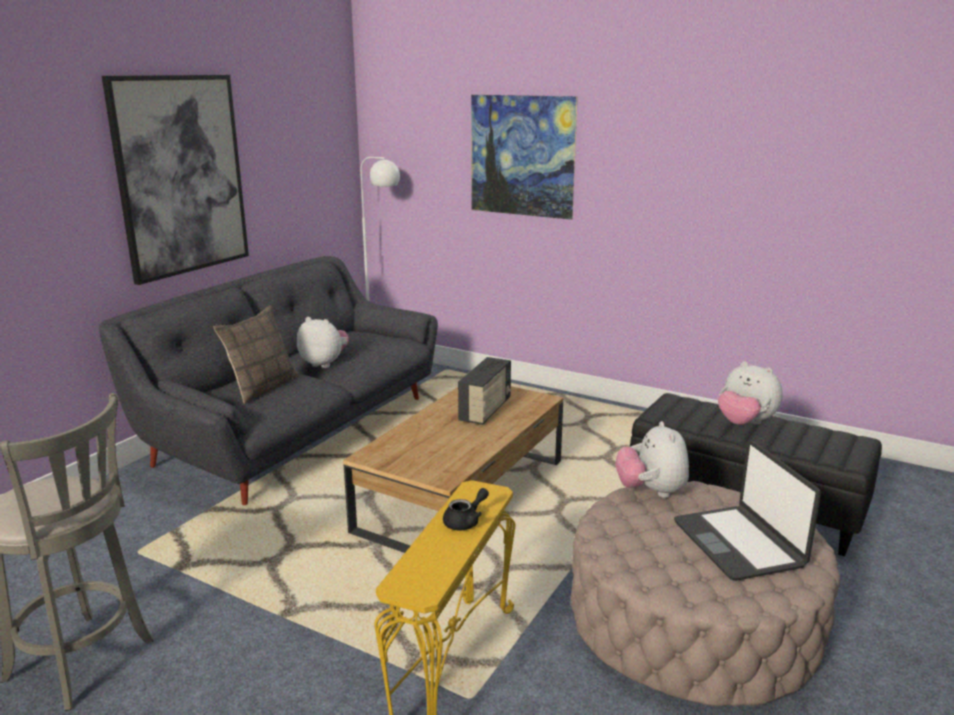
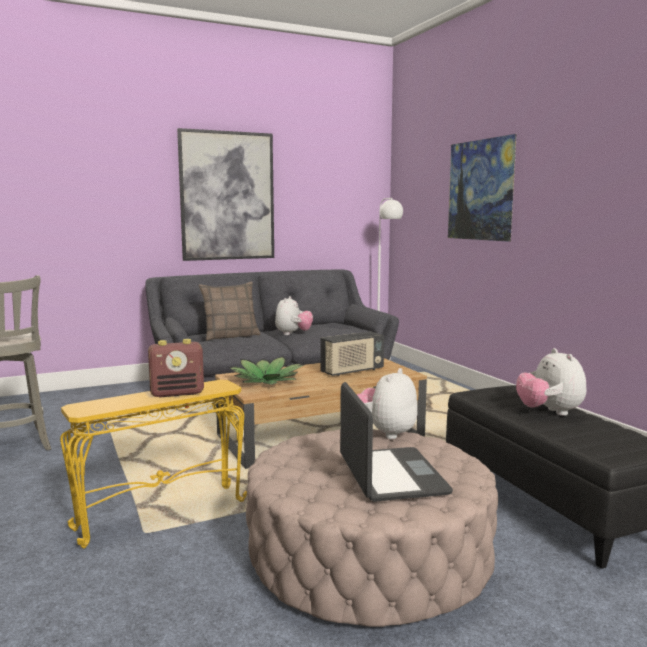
camera: 35 degrees right, 10 degrees down
(324, 363) = (293, 334): plush toy -> plush toy turned 45 degrees clockwise
(422, 452) = (267, 380): none -> potted plant
(465, 521) = (177, 393): black teapot -> radio
(739, 543) = (390, 475): laptop -> laptop turned 150 degrees clockwise

